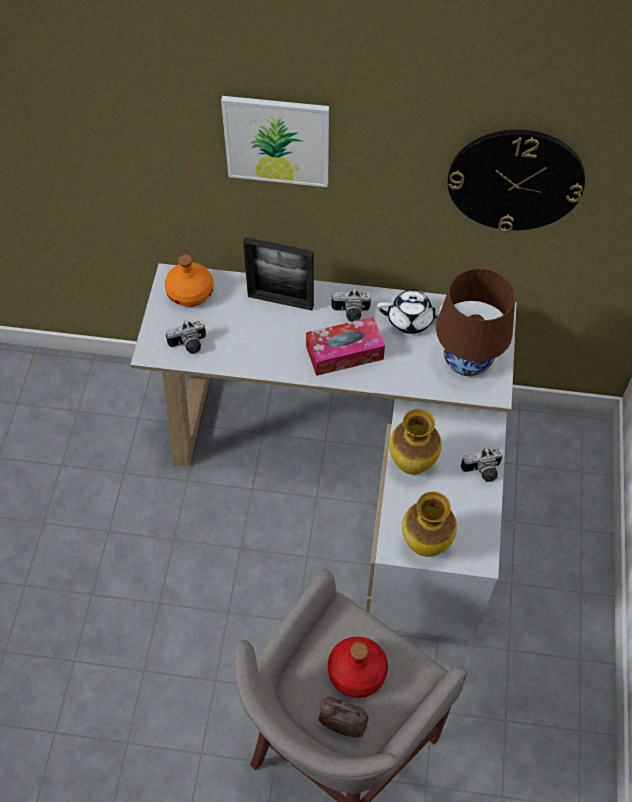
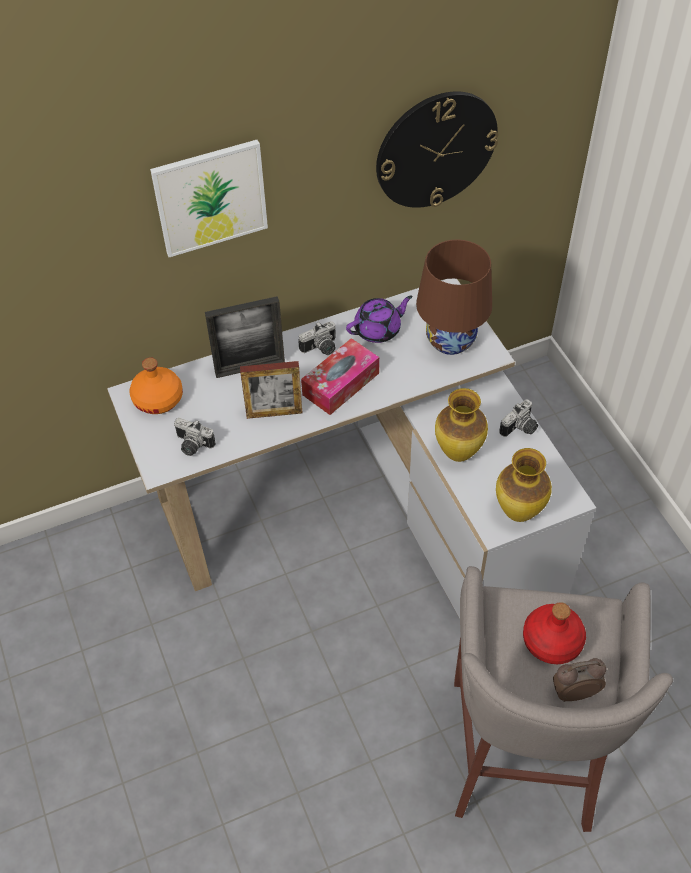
camera: 30 degrees left, 5 degrees down
(189, 345) = (192, 445): camera -> camera turned 75 degrees clockwise
(272, 350) = (274, 413): none -> picture frame
(411, 320) = (378, 330): white teapot -> purple teapot

